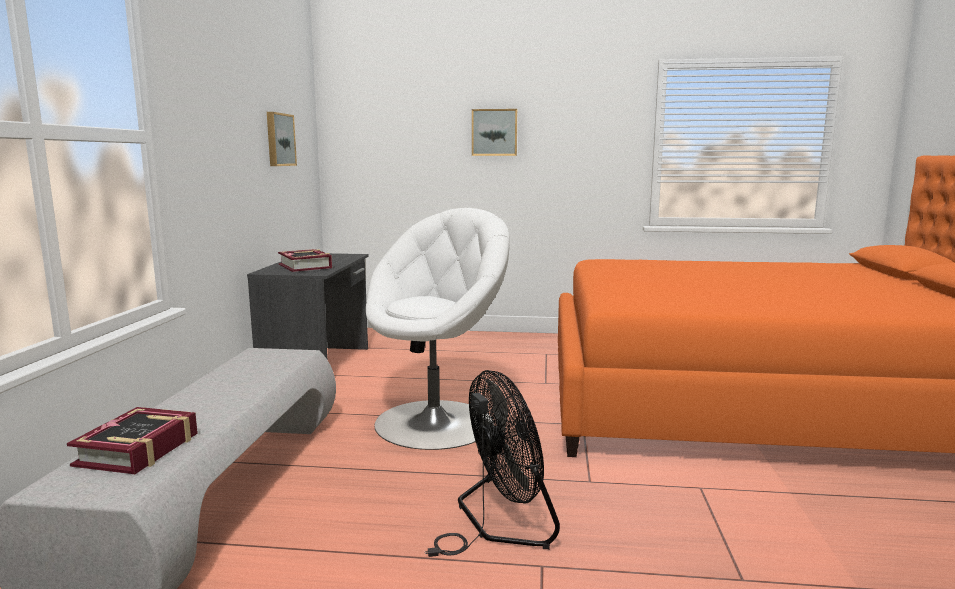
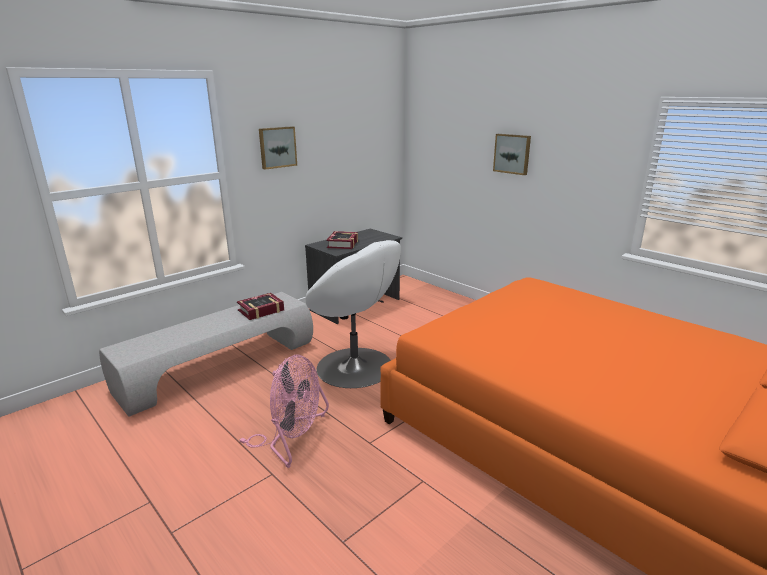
camera: 40 degrees right, 10 degrees up
(138, 450) = (158, 341): book -> book (261, 310)
(279, 139) = (353, 155): picture -> picture (277, 147)
(436, 422) = (355, 367): white armchair -> white armchair turned 45 degrees clockwise
(491, 520) = (290, 438): black fan -> pink fan

